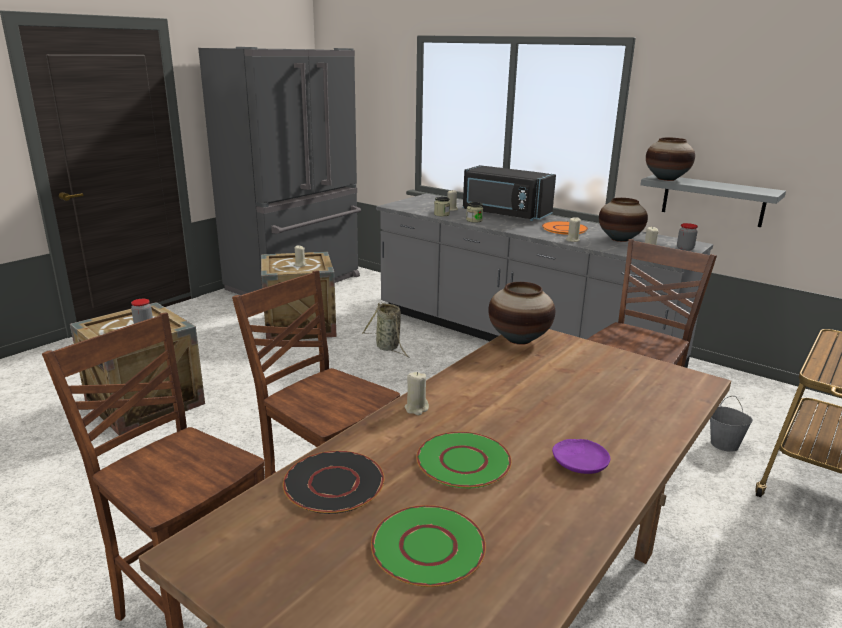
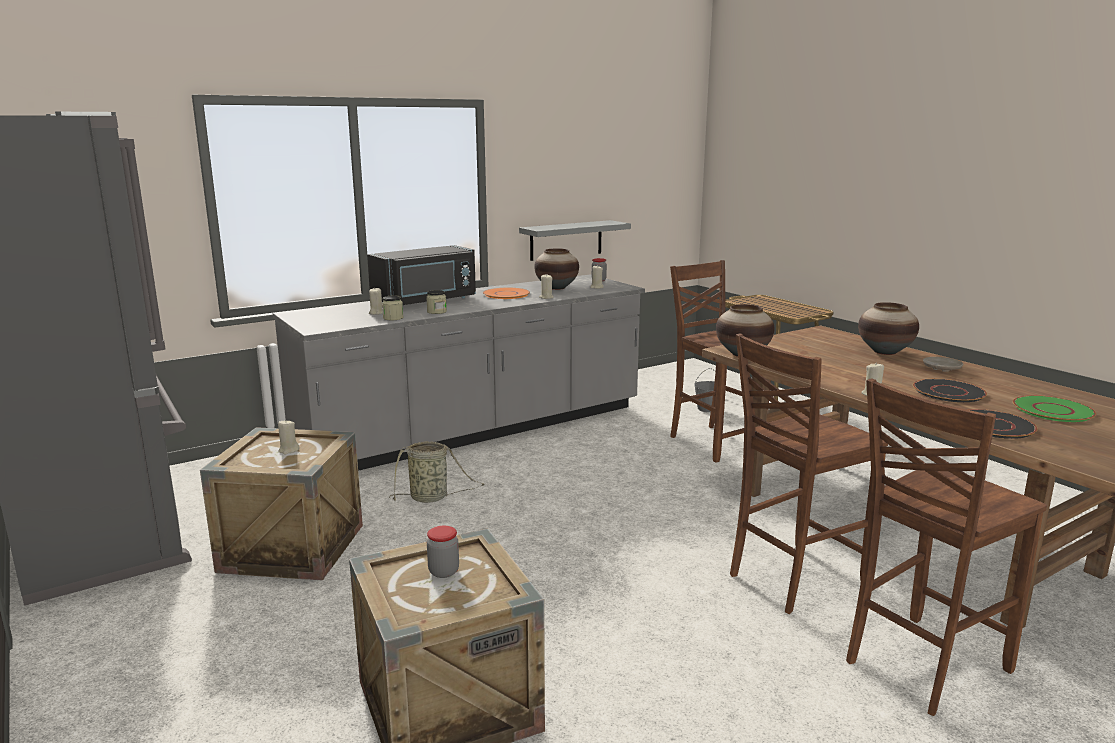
camera: 70 degrees left, 5 degrees down
(463, 461) = (949, 392): green plate -> black plate
(580, 463) = (941, 369): purple plate -> beige plate
(666, 179) = (545, 228): vase -> vase (884, 352)

